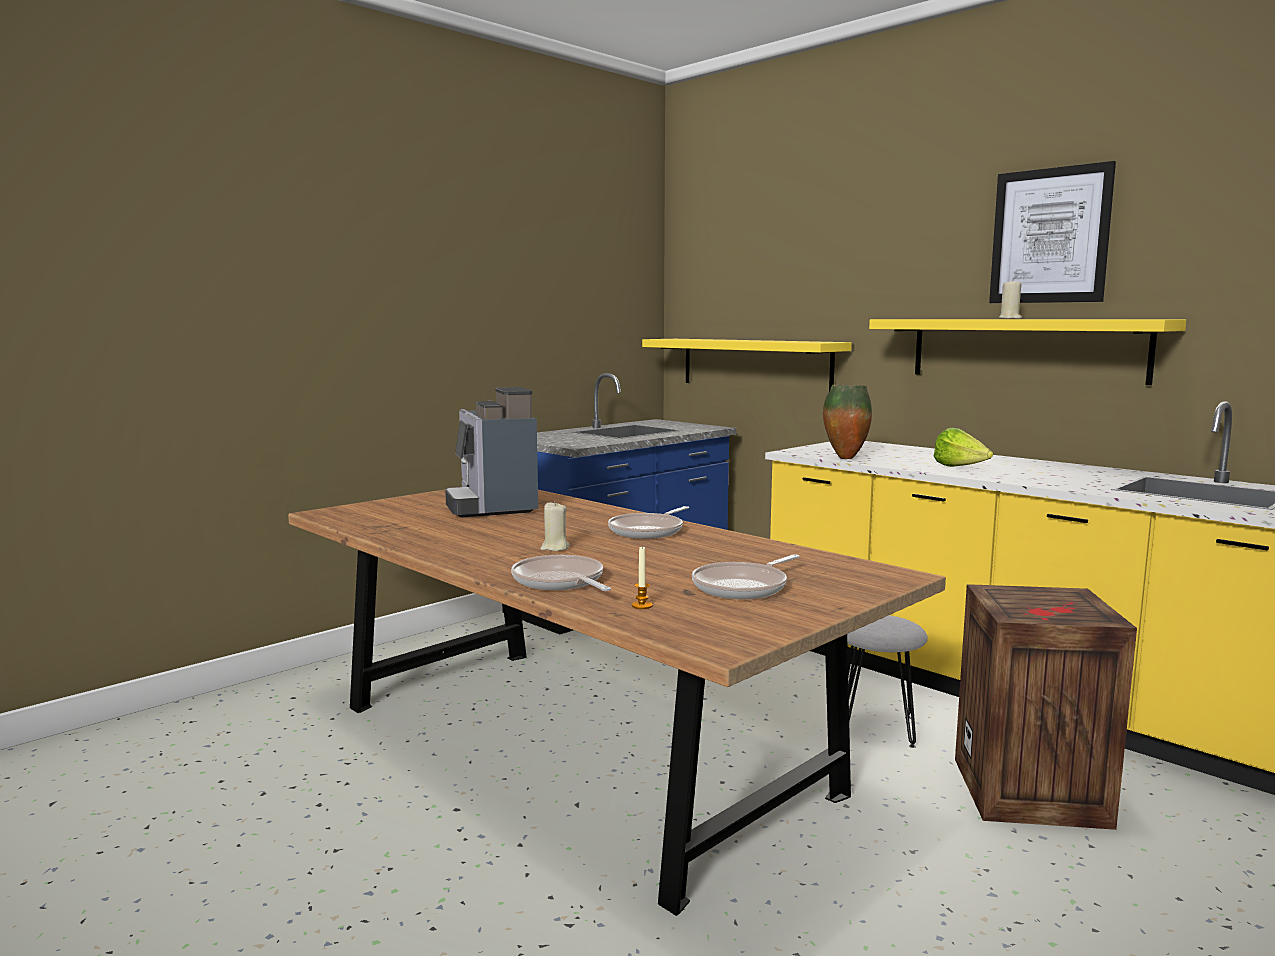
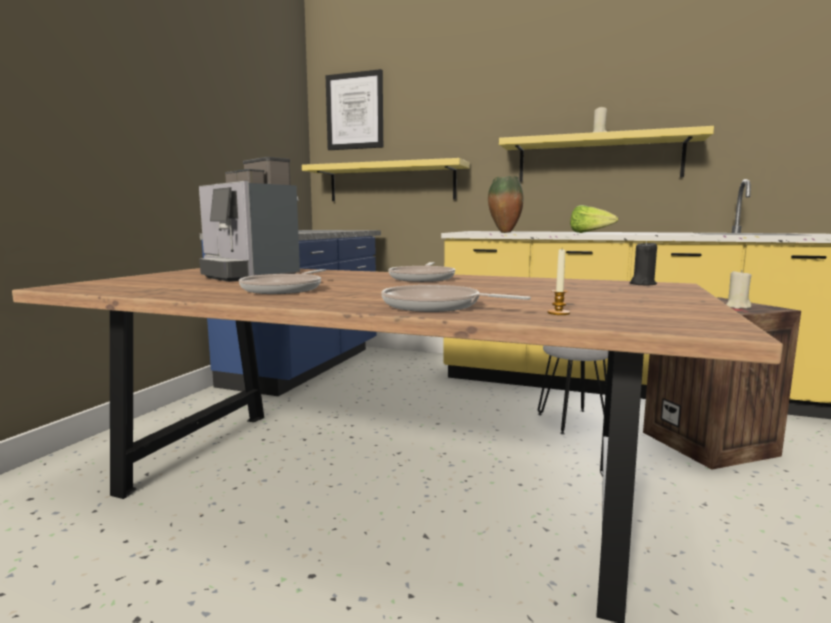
camera: 25 degrees left, 0 degrees up
(555, 548) = (369, 290): beige candle -> beige candle (737, 307)
(743, 587) = (596, 297): frying pan -> frying pan (285, 289)
(866, 570) = (642, 284): none -> black candle
(1050, 236) = (614, 81): picture -> picture (355, 111)

